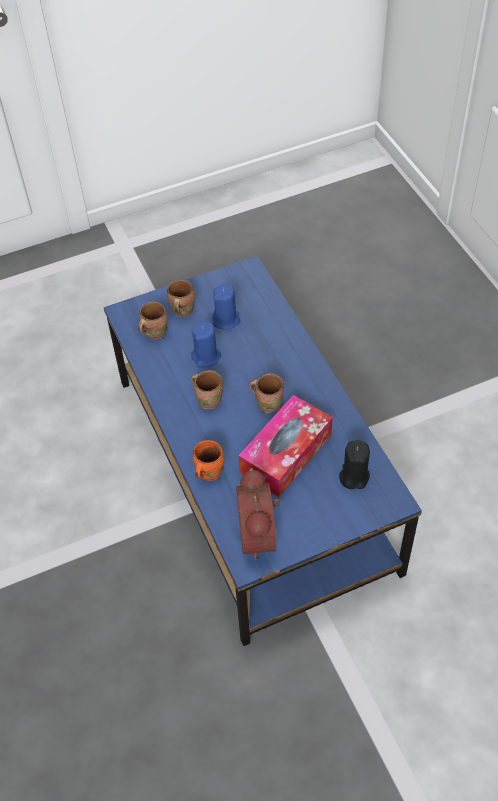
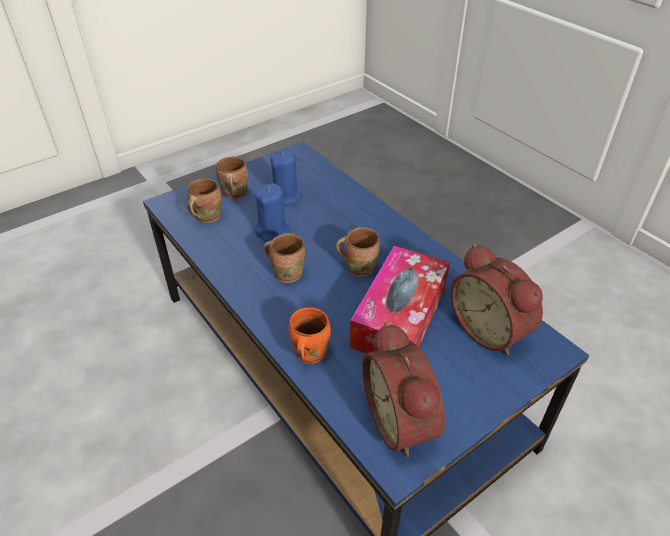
camera: 15 degrees left, 10 degrees down
(354, 476) = (491, 329): black candle -> alarm clock

